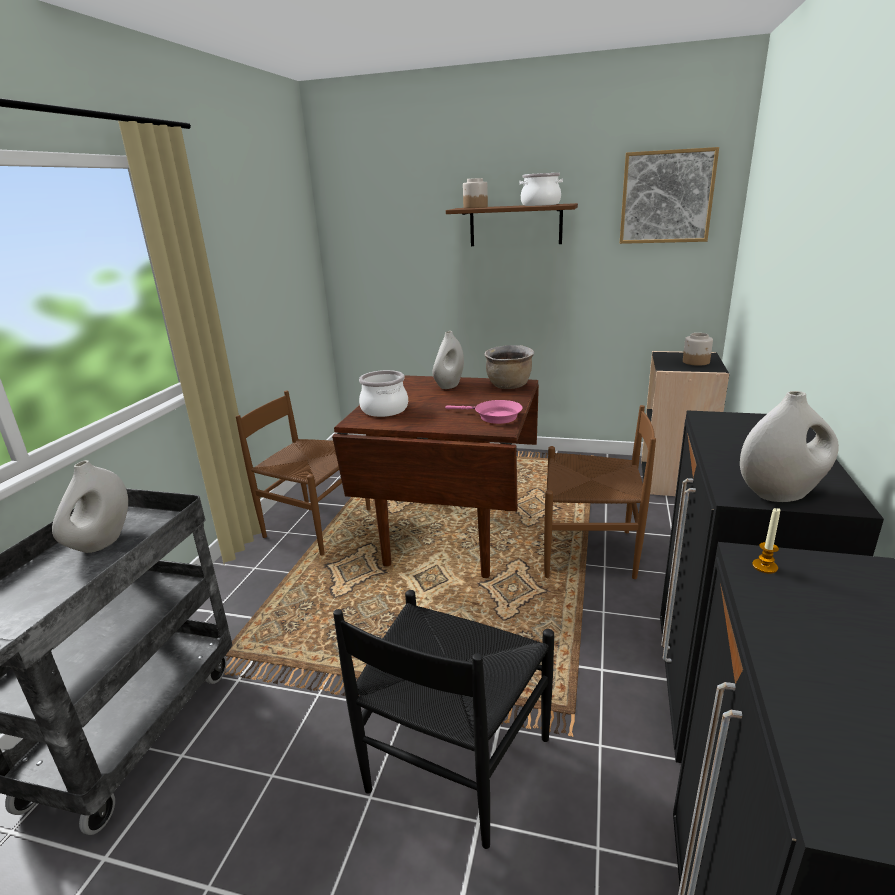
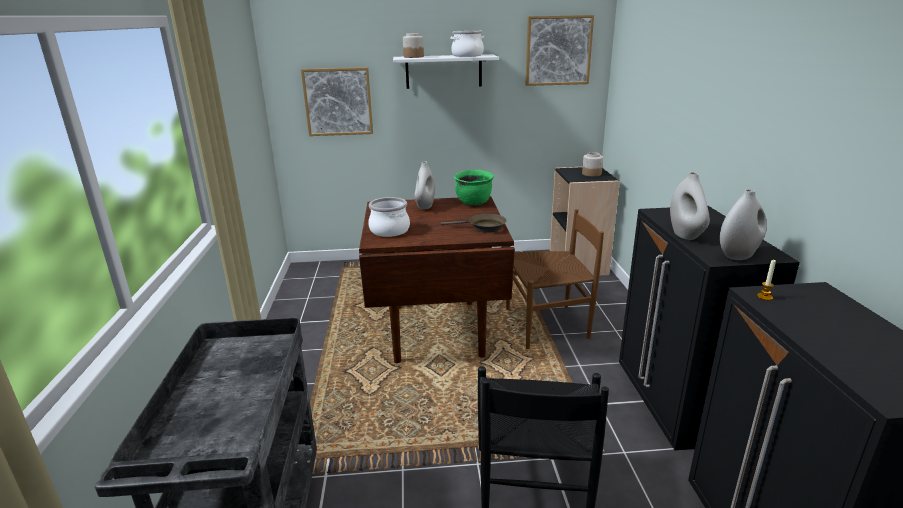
camera: 20 degrees left, 0 degrees up
(102, 543) = (228, 370): white vase -> white vase (685, 235)
(315, 525) = (312, 340): brown chair -> none
(395, 261) = (338, 101): none -> picture
(494, 417) = (483, 227): pink frying pan -> brown frying pan
(509, 386) = (474, 203): brown cooking pot -> green cooking pot
(515, 225) = (443, 71): brown shelf -> white shelf

